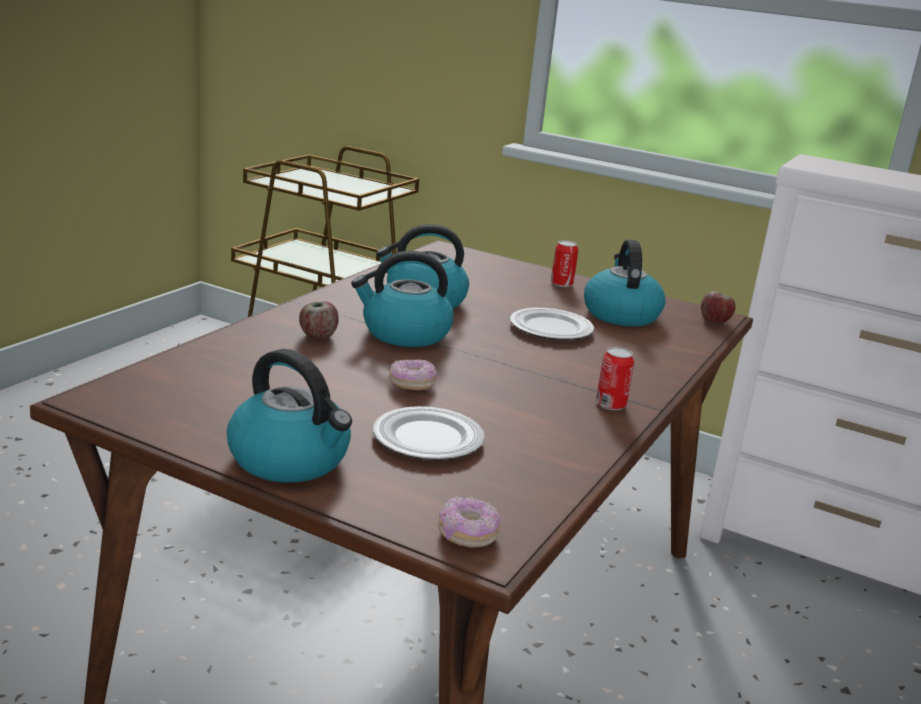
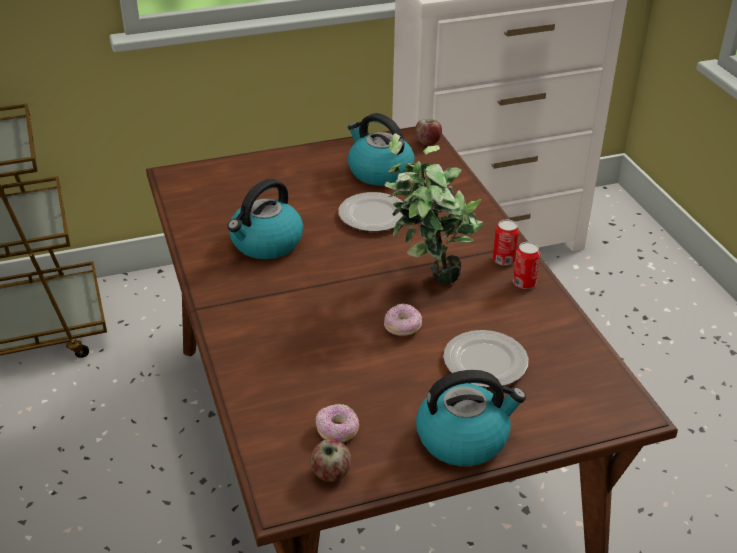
camera: 45 degrees left, 15 degrees up
(317, 336) = (279, 329): apple -> apple (330, 473)
(404, 334) = (316, 285): kettle -> none
(467, 535) = (609, 409): donut -> donut (337, 431)
(503, 377) = (427, 281): none -> potted plant
(561, 284) = (302, 164): can -> can (524, 283)

